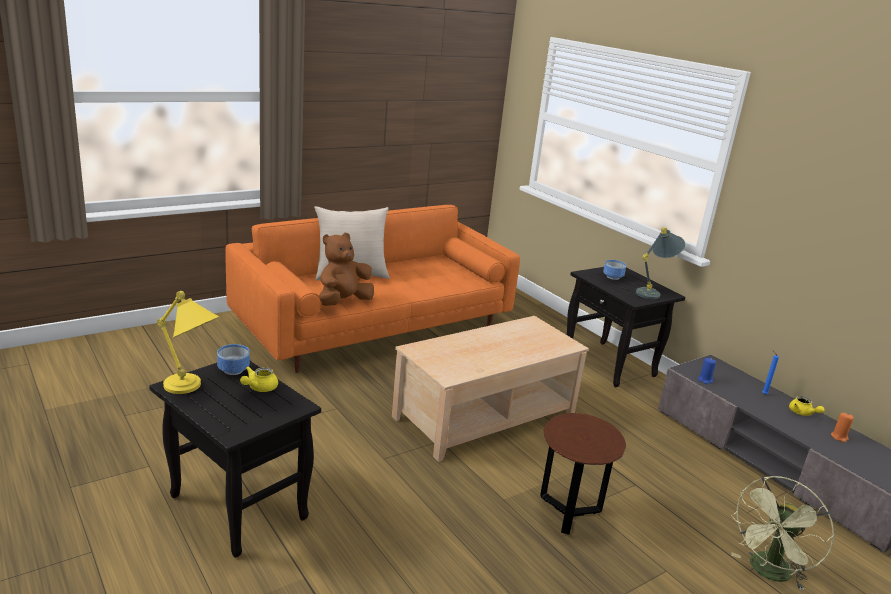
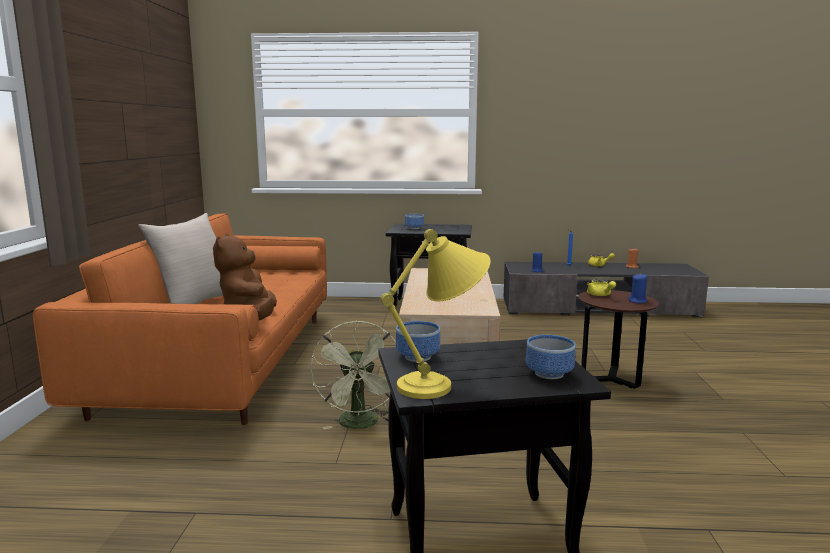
camera: 50 degrees left, 10 degrees down
(238, 420) = (549, 374): none -> bowl
(259, 388) = (477, 353): yellow teapot -> yellow teapot (600, 295)
(592, 449) = (638, 301): none -> blue candle
(654, 293) = (455, 227): grey table lamp -> none
(768, 573) = (710, 347): green fan -> green fan (360, 425)

